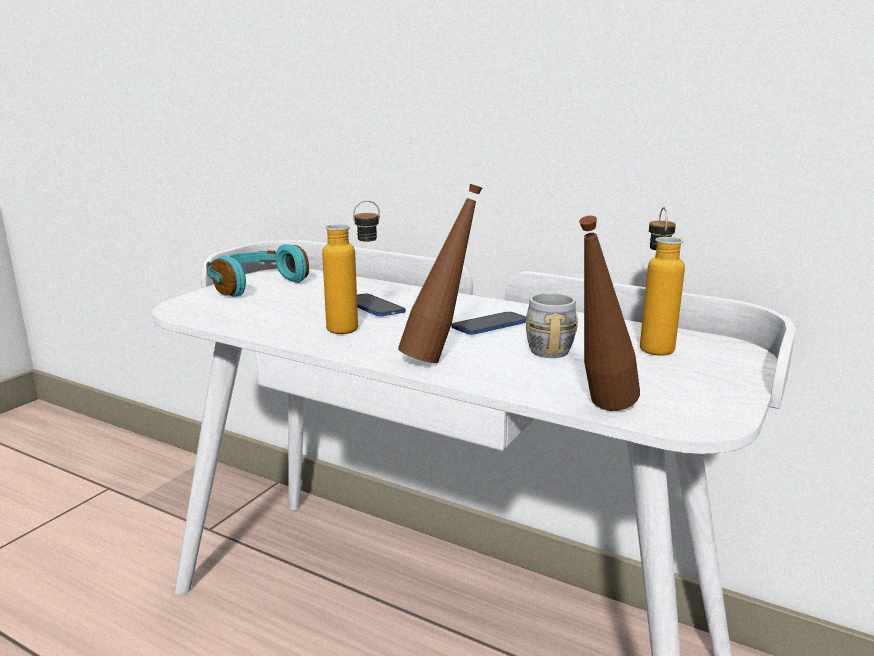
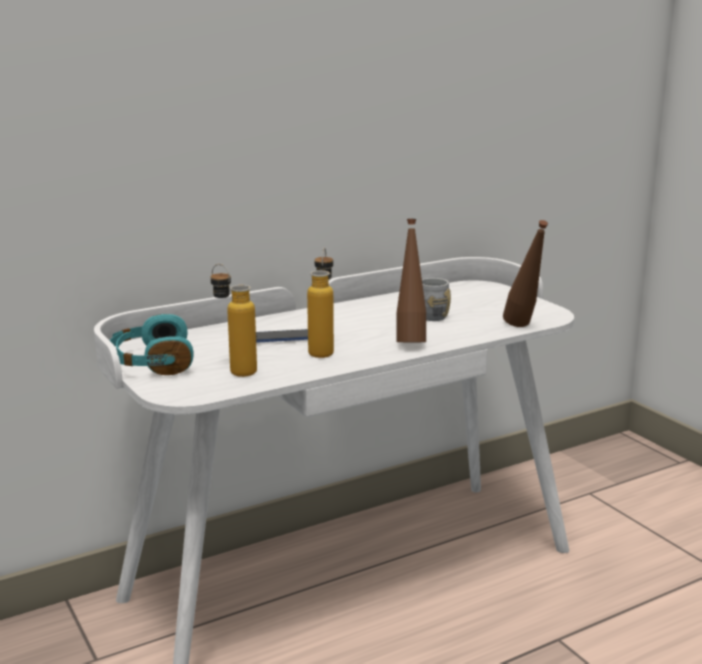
camera: 60 degrees left, 0 degrees up
(490, 325) = (370, 318): phone -> none
(653, 345) = (452, 296): bottle -> bottle (235, 370)

